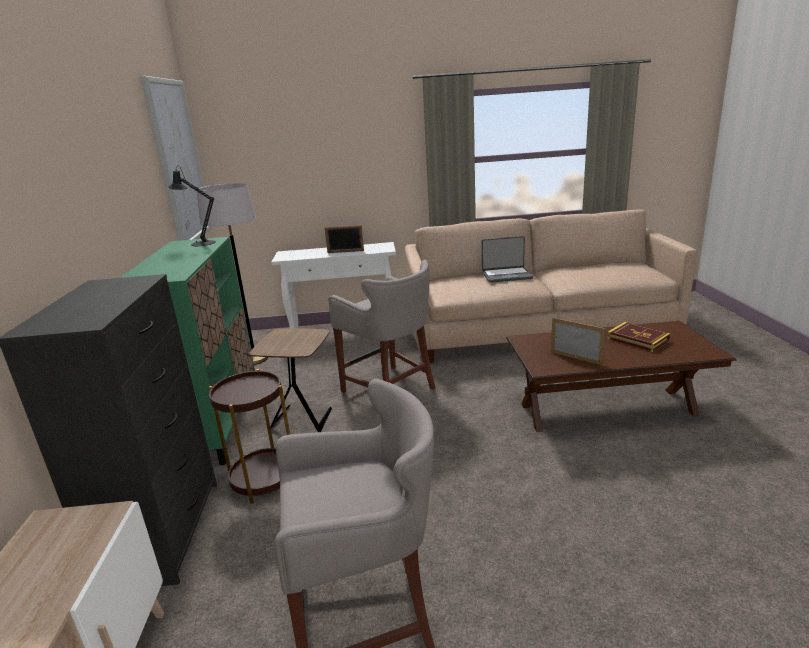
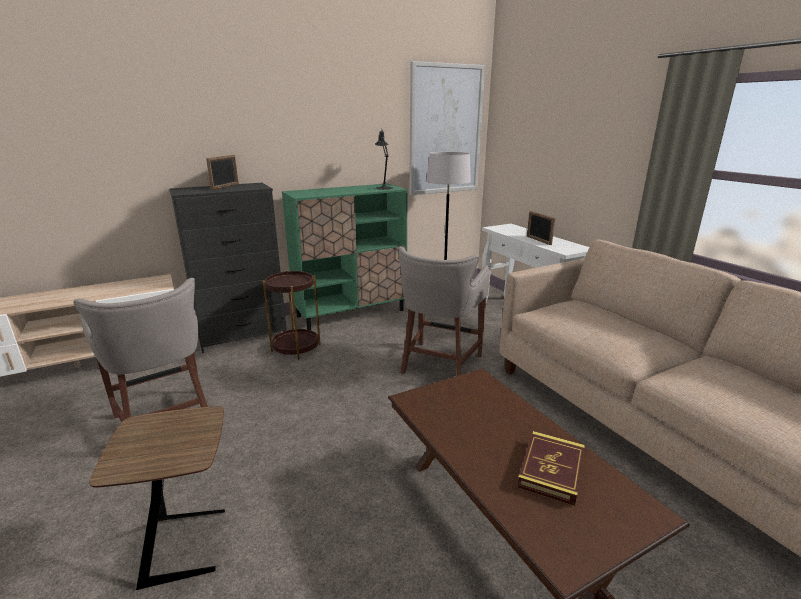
camera: 65 degrees right, 0 degrees up
(302, 418) = (372, 339): brown side table -> brown side table (188, 544)
(506, 275) = (632, 331): laptop -> none
(576, 358) = (452, 419): picture frame -> picture frame (225, 187)

